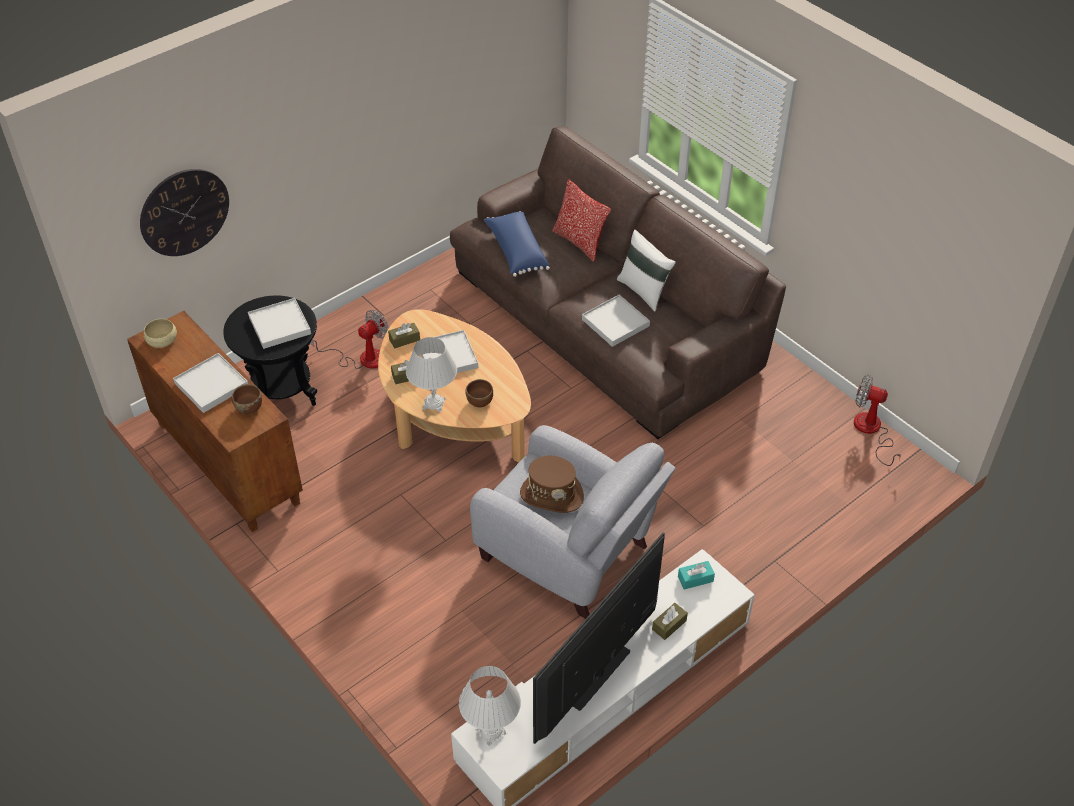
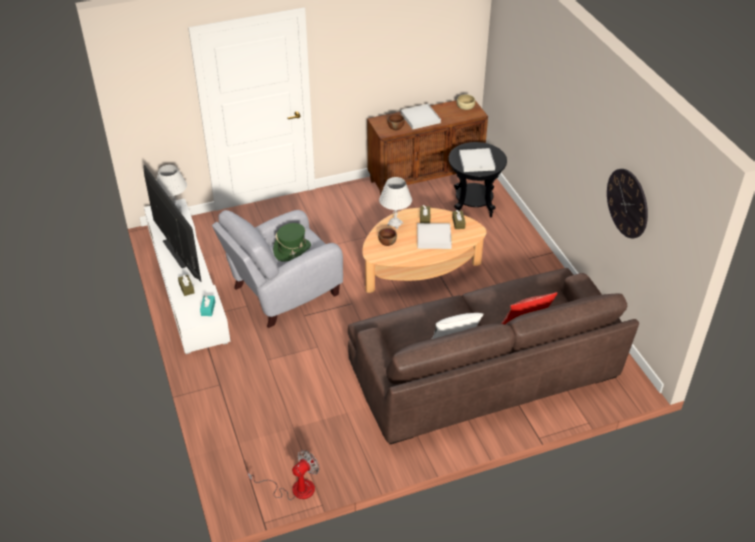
camera: 110 degrees right, 5 degrees down
(184, 212) = (515, 75): wall clock -> wall clock (627, 203)
(362, 358) = (490, 242): fan -> none
(516, 252) = (523, 287): blue pillow -> none
(551, 495) = (292, 250): brown hat -> green hat
(615, 323) = (424, 317): white tray -> none

